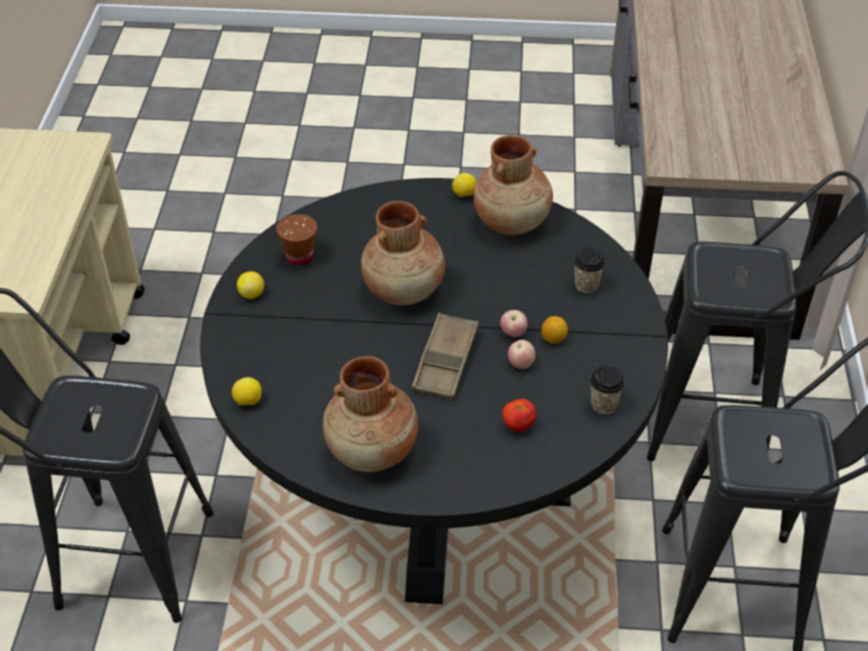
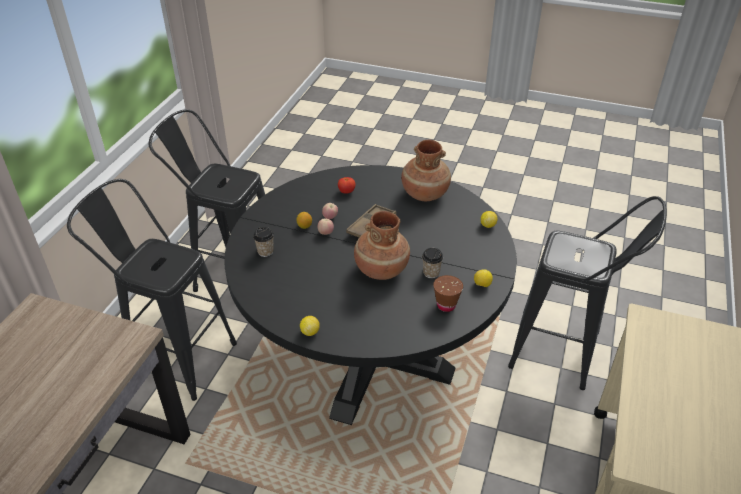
camera: 165 degrees left, 5 degrees down
(512, 221) = (286, 303): brown vase -> none
(603, 404) = (298, 193): cup -> cup (431, 273)

